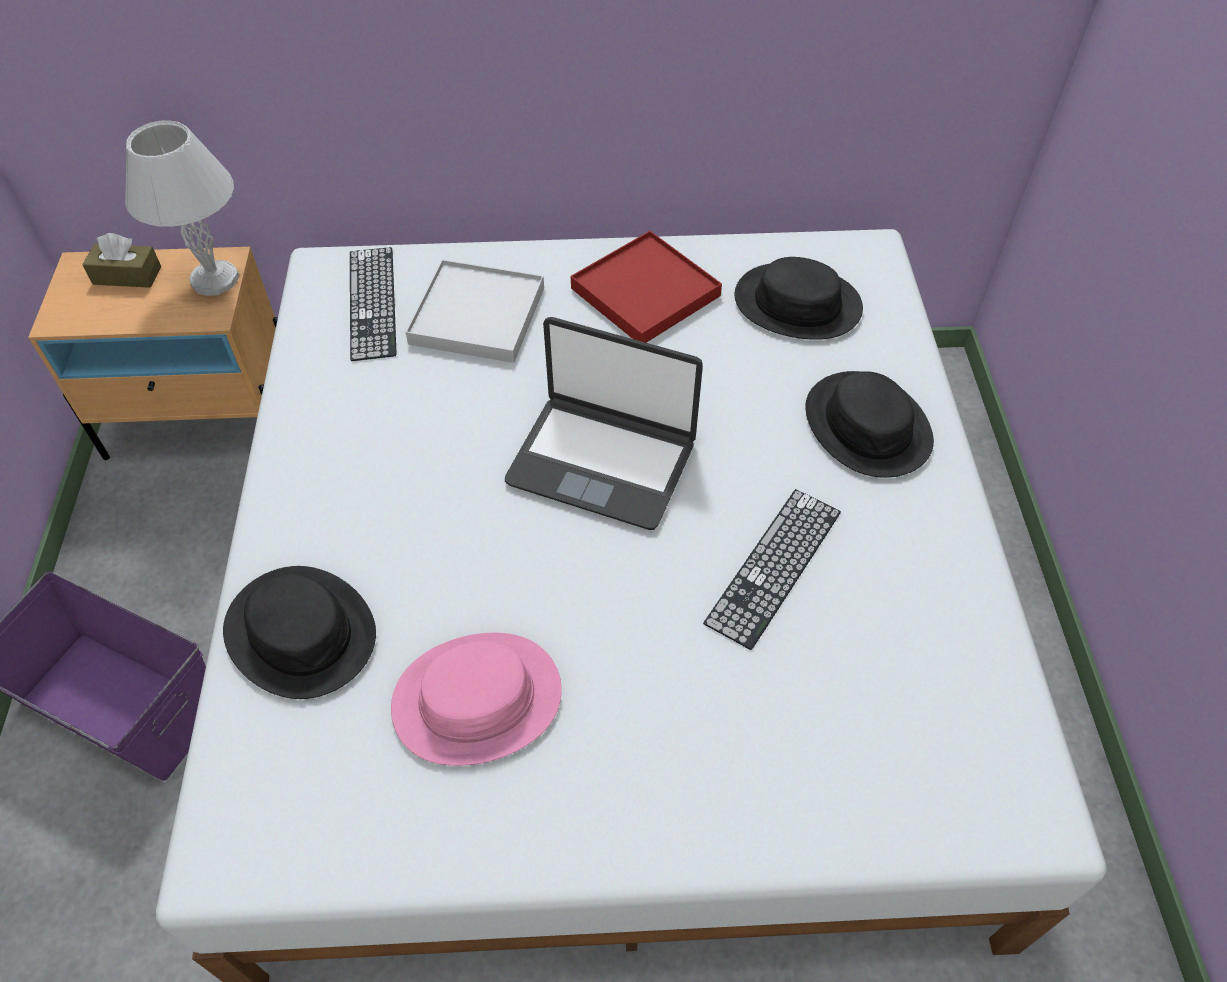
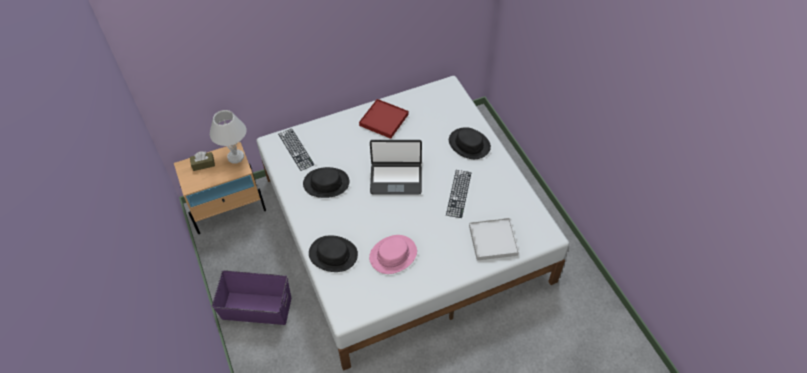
camera: 20 degrees left, 0 degrees up
(477, 316) = (333, 144): white tray -> white tray (492, 240)
(797, 303) = (433, 110): black hat -> black hat (326, 183)

